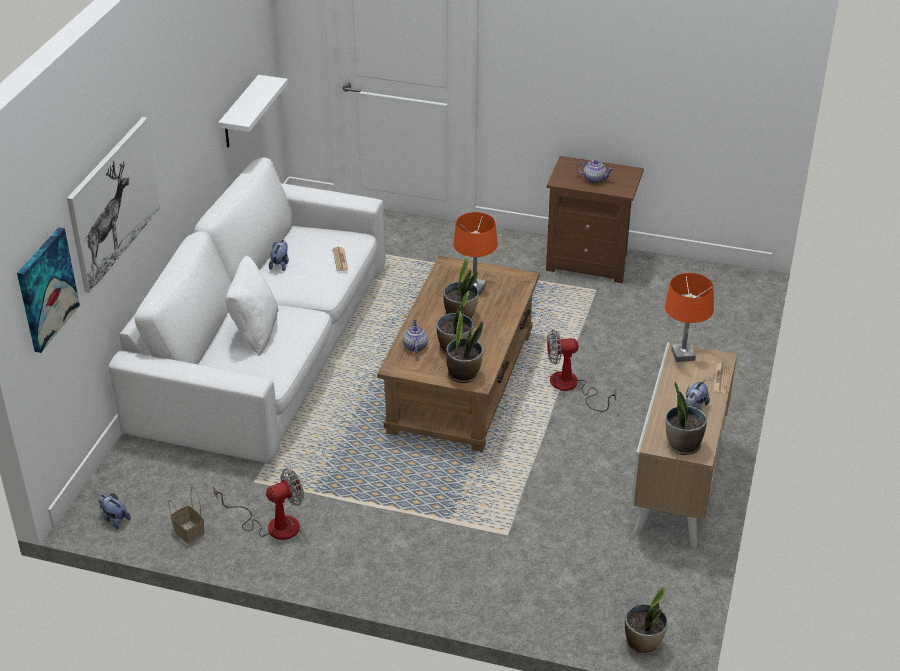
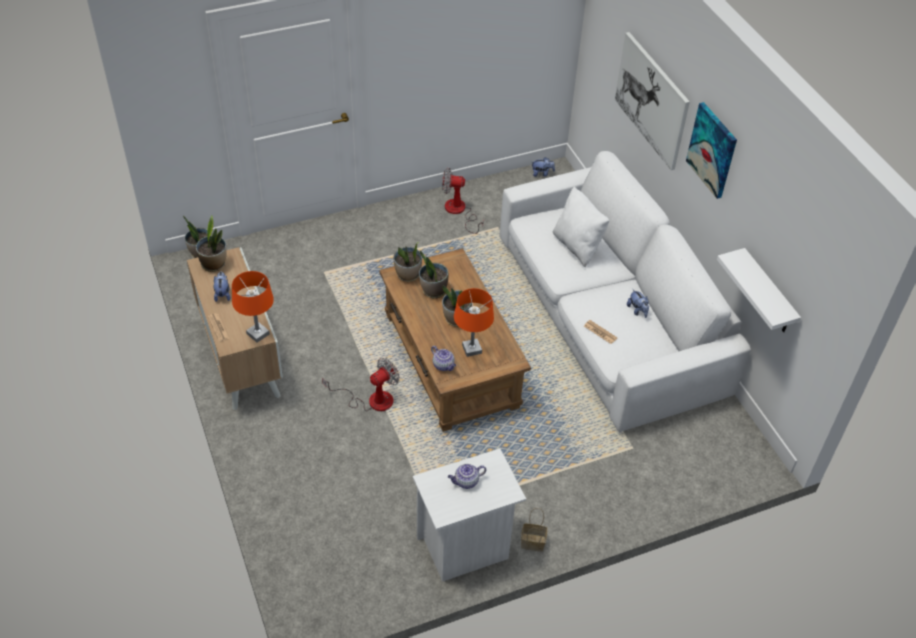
camera: 140 degrees right, 10 degrees up
(46, 289) = (602, 47): picture -> picture (712, 150)
(188, 532) = (497, 186): basket -> basket (533, 542)
(272, 525) = (459, 212): fan -> fan turned 75 degrees clockwise
(415, 346) = (460, 279): teapot -> teapot (444, 365)
(590, 262) = (464, 548): brown nightstand -> white nightstand

